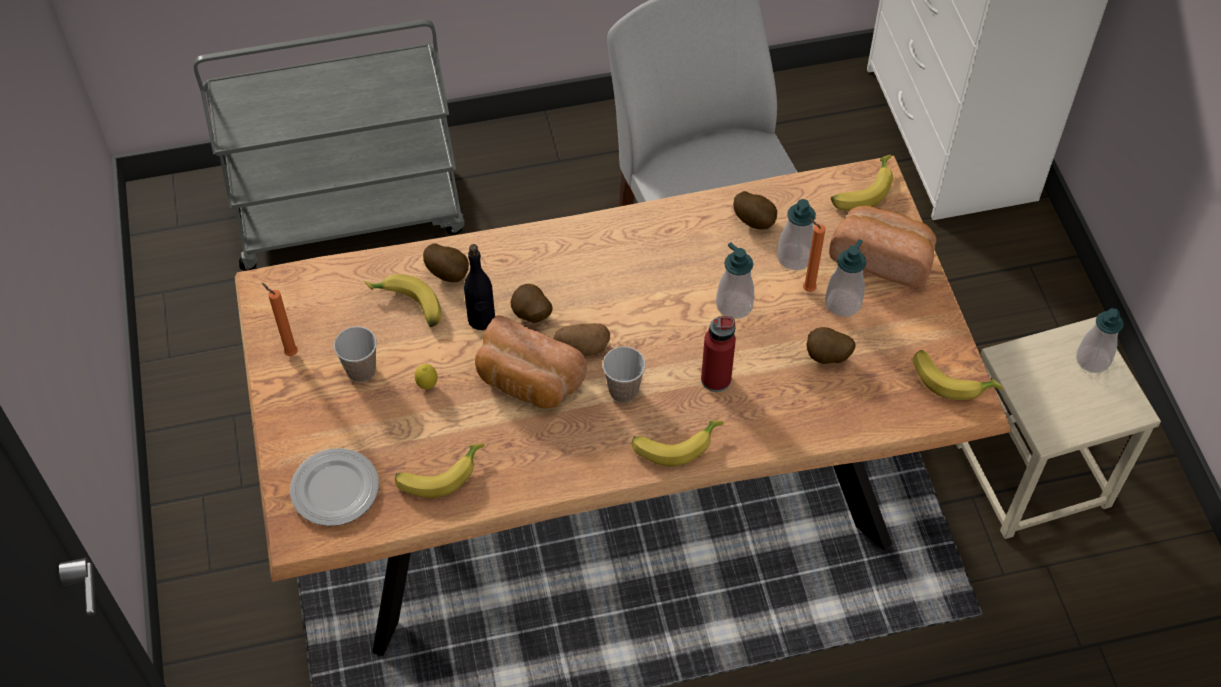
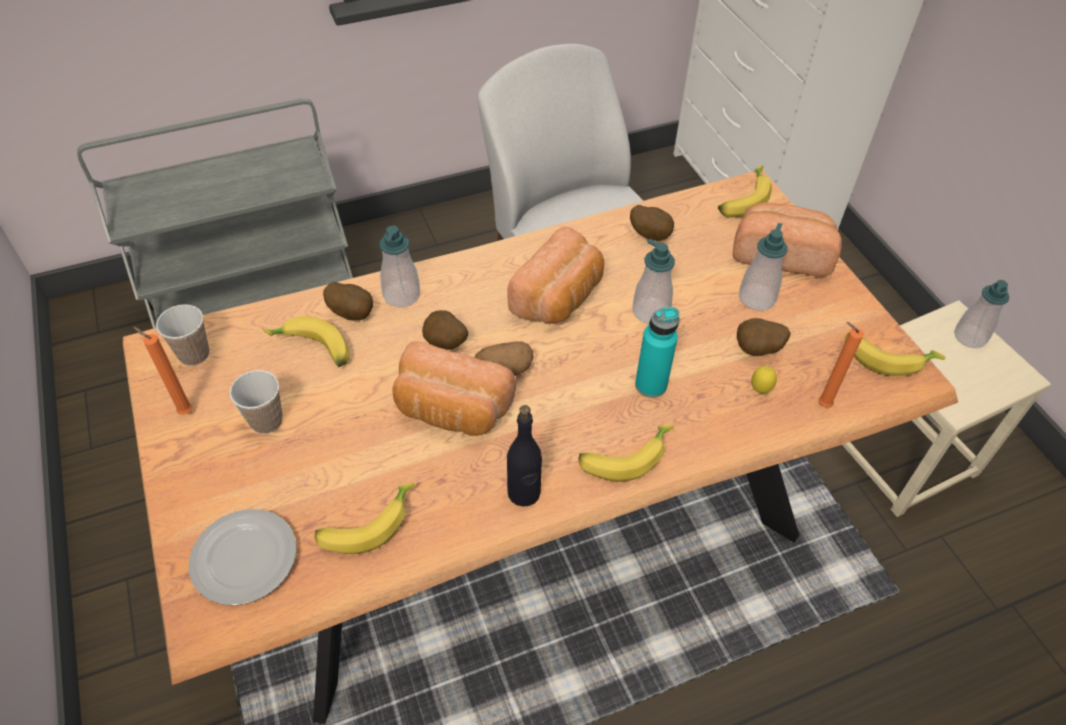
camera: 10 degrees left, 5 degrees down
(427, 385) = (342, 428): lemon -> lemon (760, 390)
(481, 320) = (393, 354): black bottle -> black bottle (524, 493)
(623, 391) = (557, 408): cup -> cup (194, 354)
(649, 280) = (559, 298): none -> bread
(716, 379) = (651, 385): red bottle -> turquoise bottle
(794, 257) = (697, 262): soap dispenser -> soap dispenser (401, 295)
(806, 289) = (717, 289): orange candle -> orange candle (821, 404)

